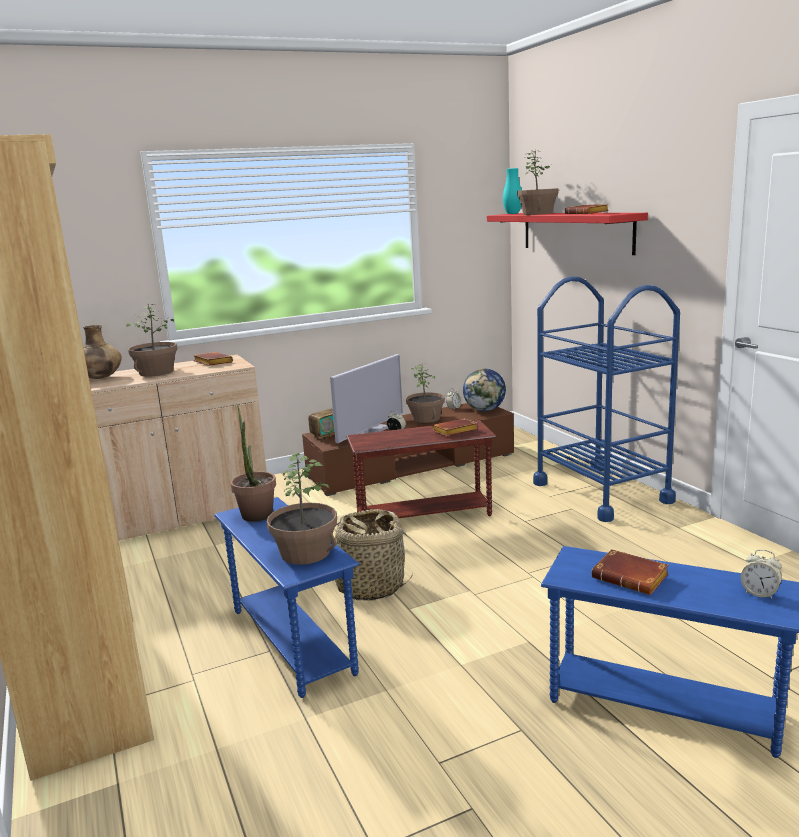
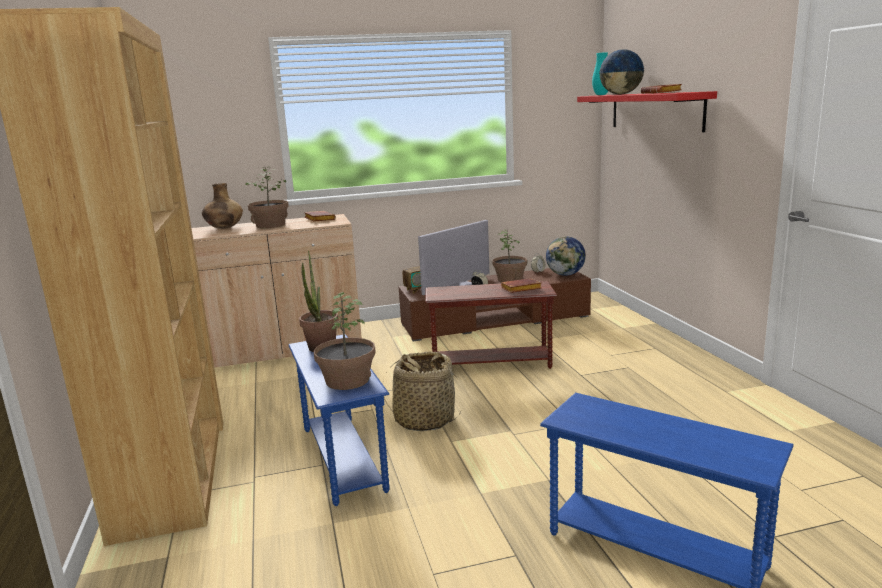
camera: 10 degrees right, 0 degrees up
(538, 214) = (621, 94): potted plant -> globe
(601, 492) = (661, 355): blue cart -> none
(632, 578) = (627, 425): brown book -> none
(759, 593) = (745, 450): alarm clock -> none

